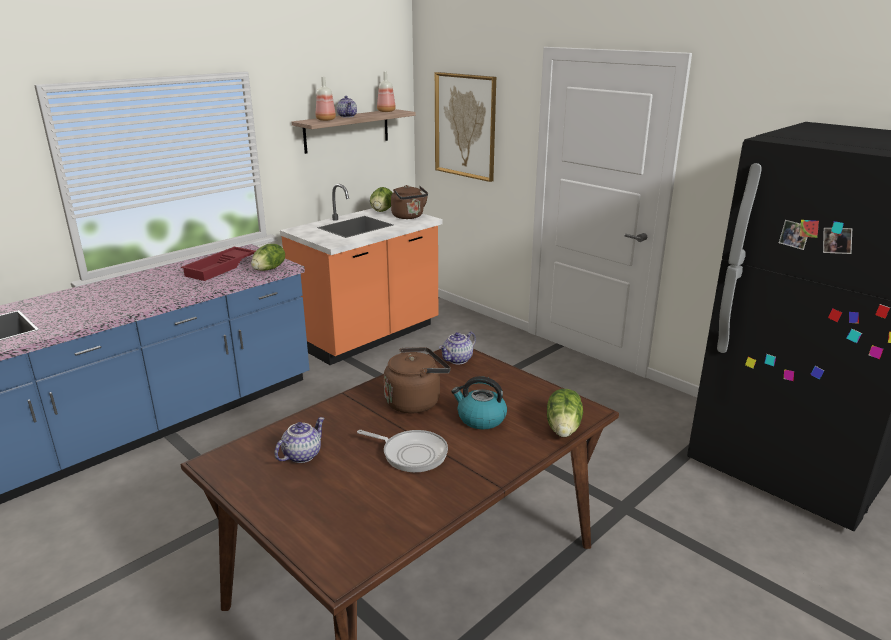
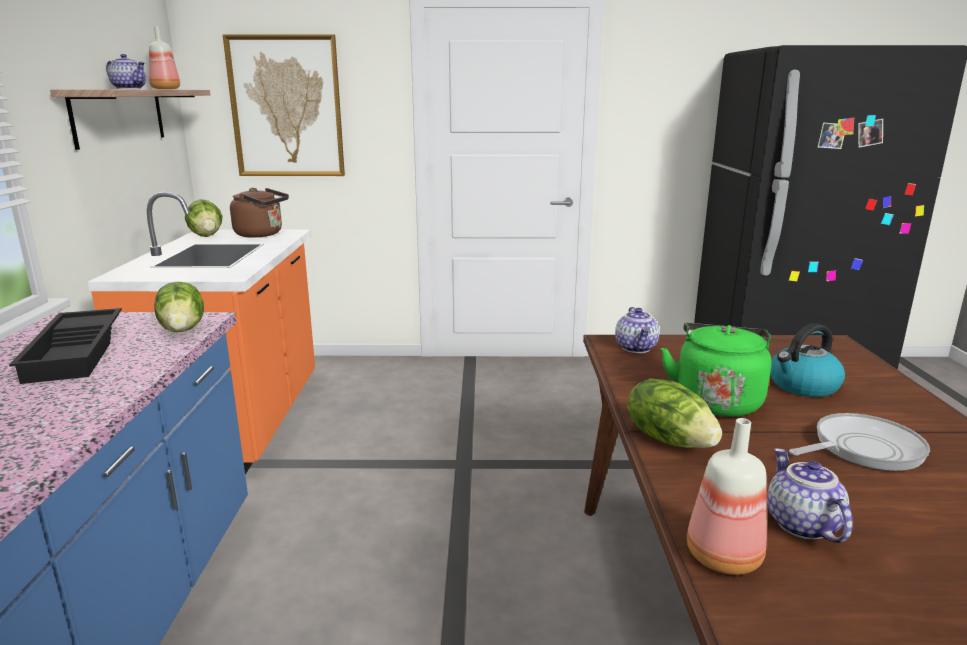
camera: 45 degrees left, 5 degrees down
(221, 268) = (78, 352): red tray -> black tray
(325, 120) = (110, 89): bottle -> bottle (724, 558)
(416, 401) = (717, 400): brown kettle -> green kettle
(564, 428) = (864, 362): lettuce -> lettuce (669, 439)

